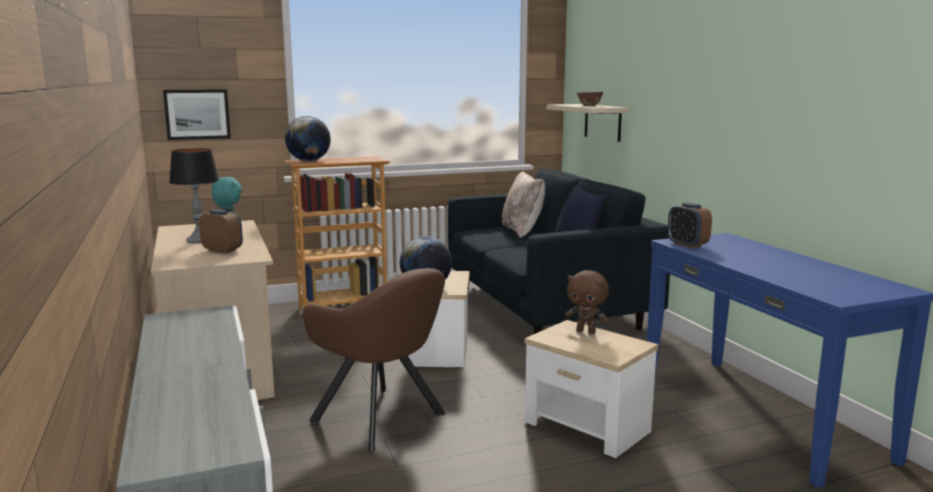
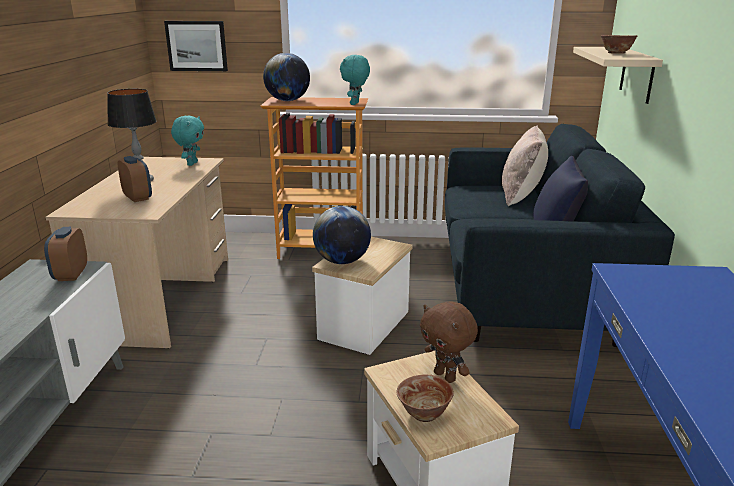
camera: 25 degrees right, 10 degrees up
(377, 159) = (355, 104): none -> turquoise plush toy
(383, 419) = (234, 406): brown armchair -> none
(594, 350) = (424, 414): none -> bowl
(687, 245) = (633, 283): alarm clock -> alarm clock (71, 275)

